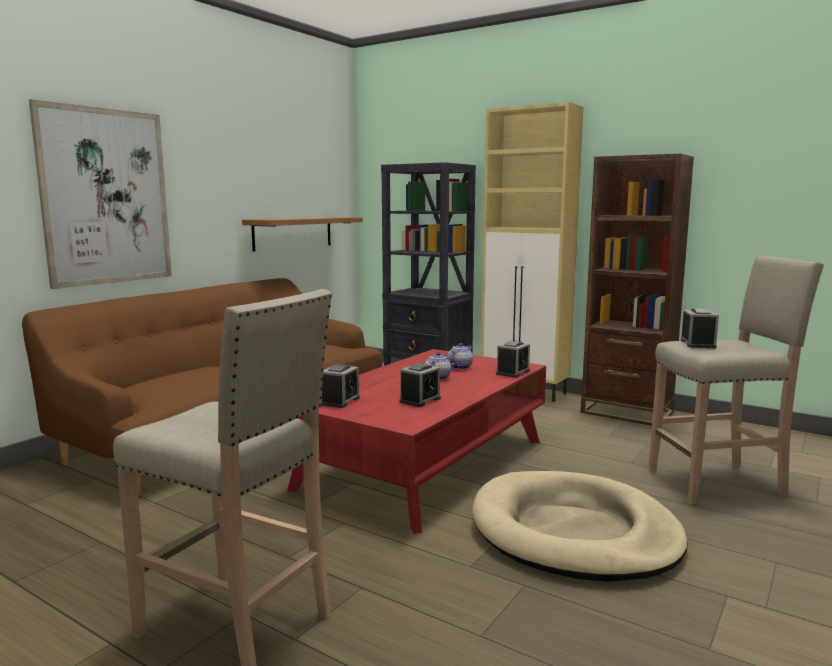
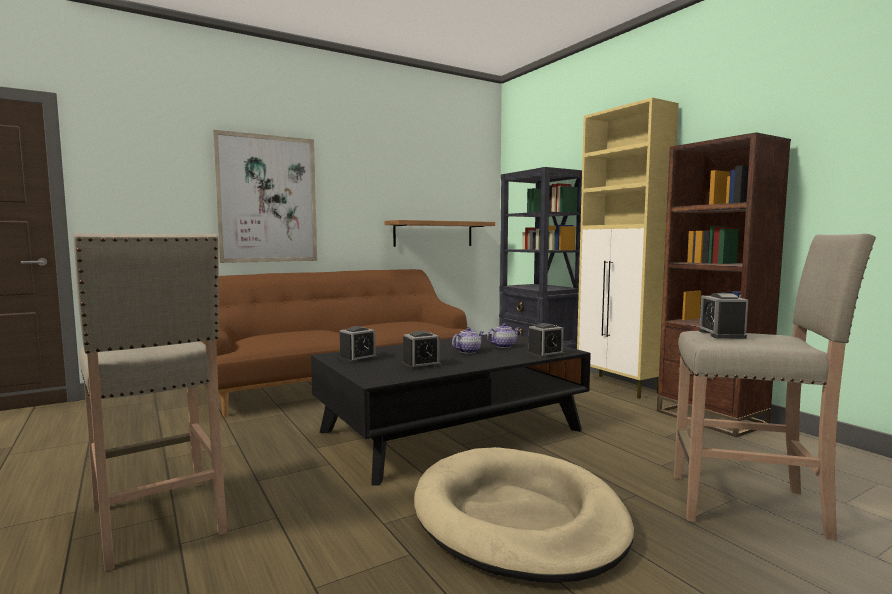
camera: 25 degrees right, 5 degrees down
(425, 463) = (452, 430): red coffee table -> black coffee table
(698, 344) = (721, 334): alarm clock -> alarm clock turned 150 degrees clockwise

